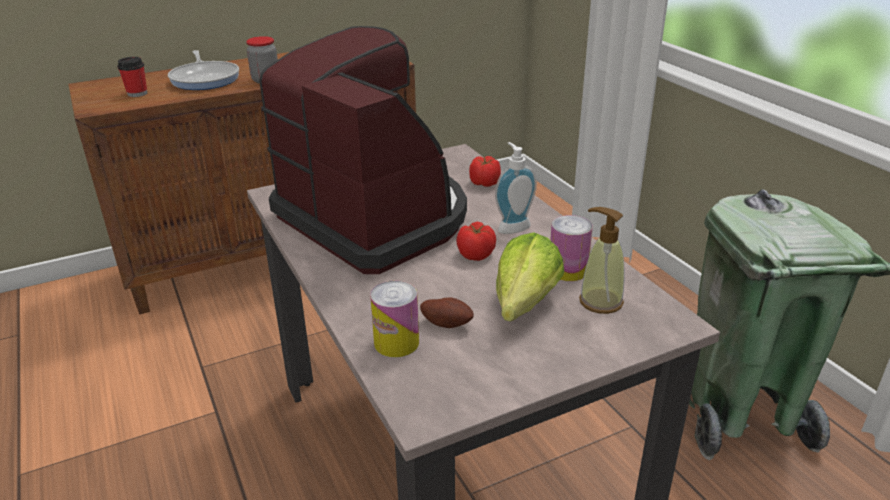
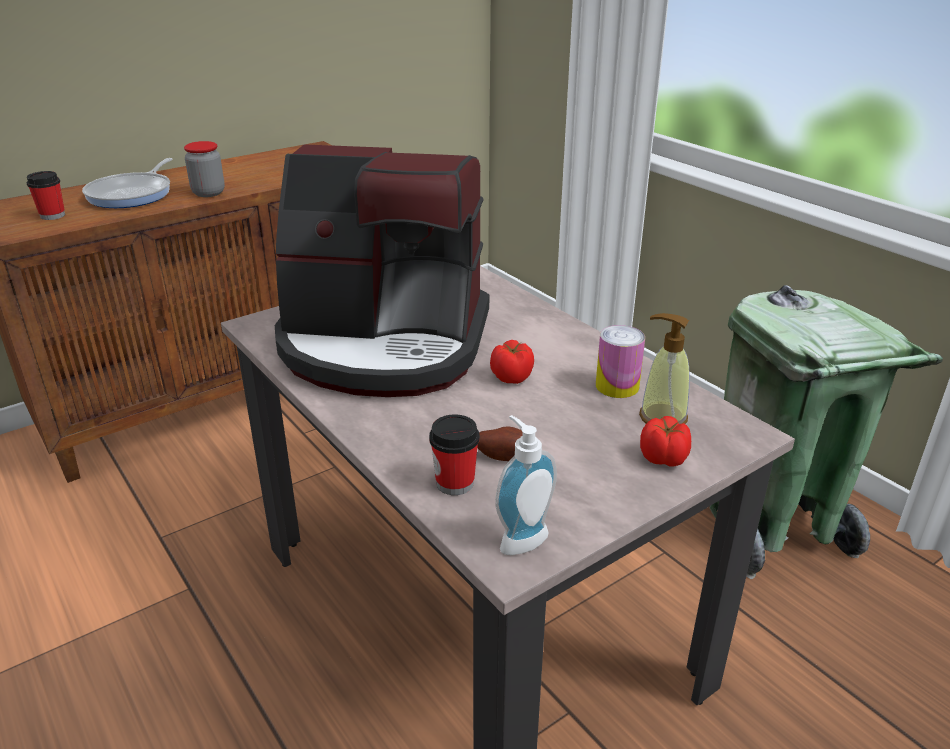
camera: 10 degrees left, 0 degrees up
(205, 79) = (133, 194): frying pan -> frying pan turned 45 degrees clockwise
(375, 218) = (385, 345): coffee machine -> coffee machine turned 150 degrees clockwise
(396, 342) = (455, 483): can -> cup
(485, 184) = (496, 297): tomato -> tomato (664, 459)
(512, 226) = (541, 343): soap dispenser -> soap dispenser (520, 538)
(519, 310) = (579, 434): lettuce -> none

